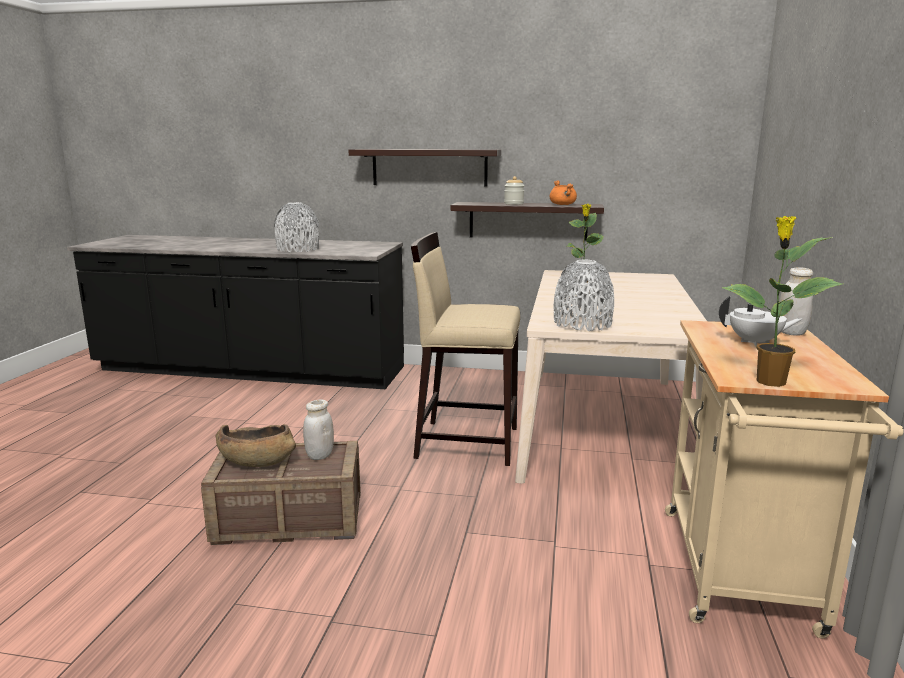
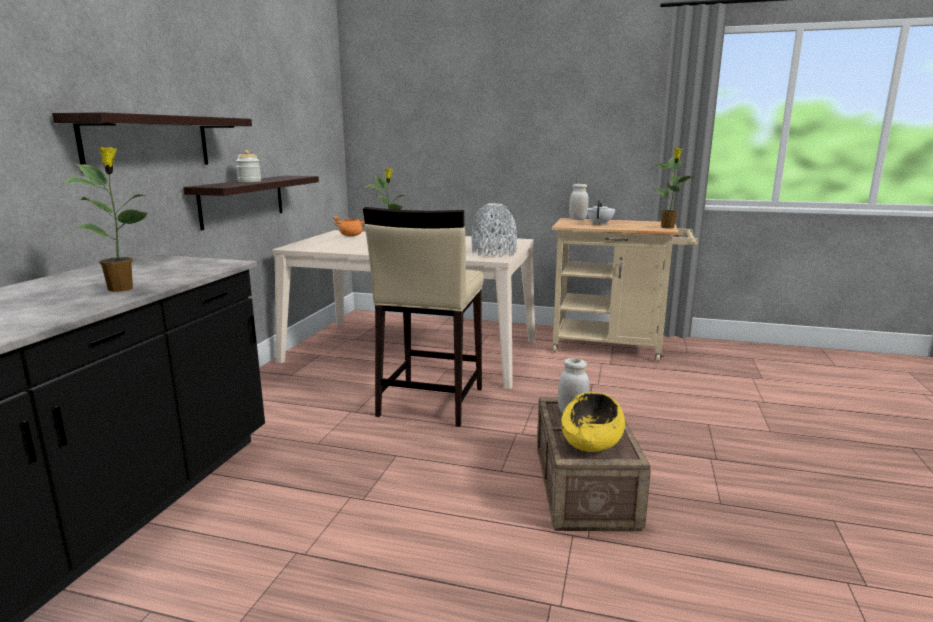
camera: 85 degrees left, 0 degrees up
(256, 460) = (592, 441): brown bowl -> yellow bowl
(298, 249) = (123, 288): grey vase -> potted plant
(563, 204) = (282, 178): orange cooking pot -> orange cooking pot (351, 236)

